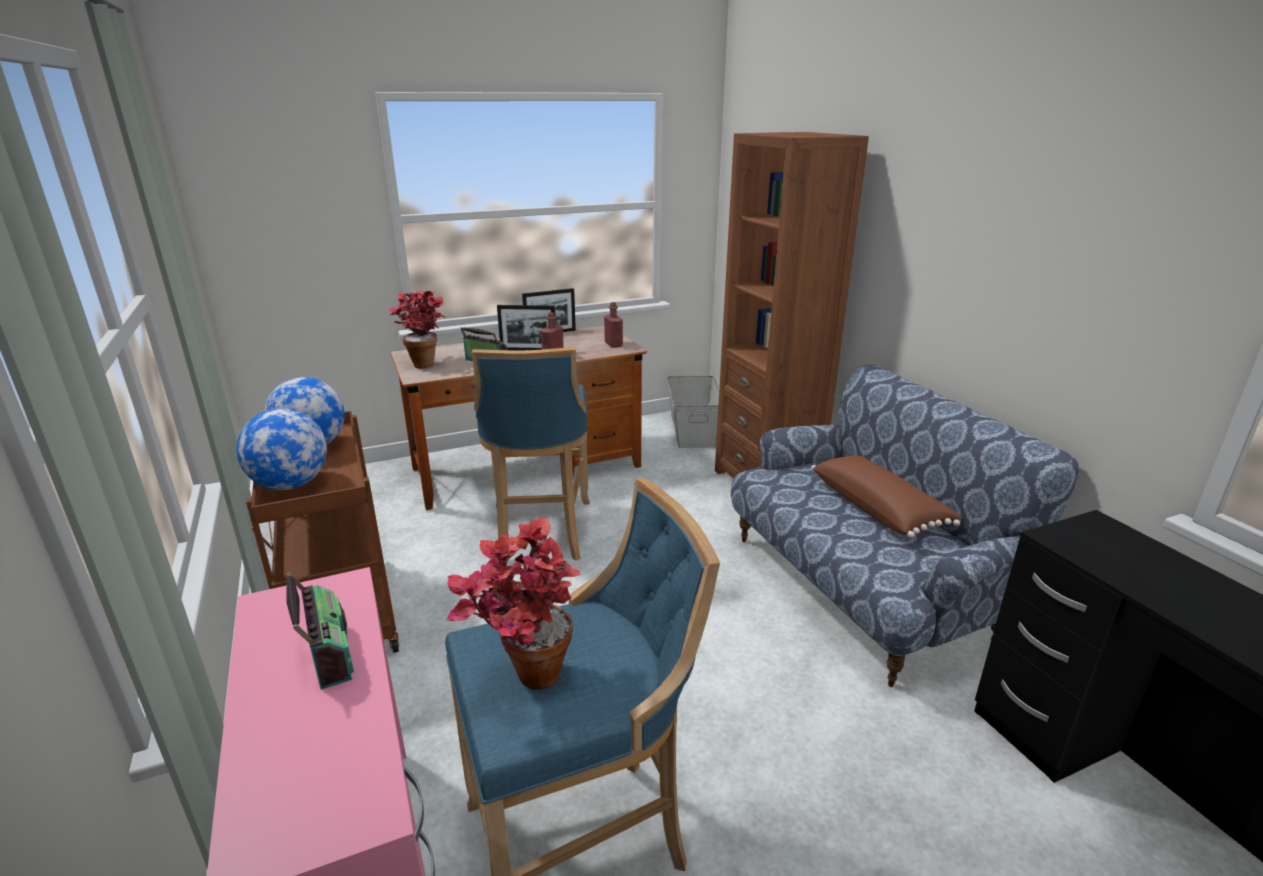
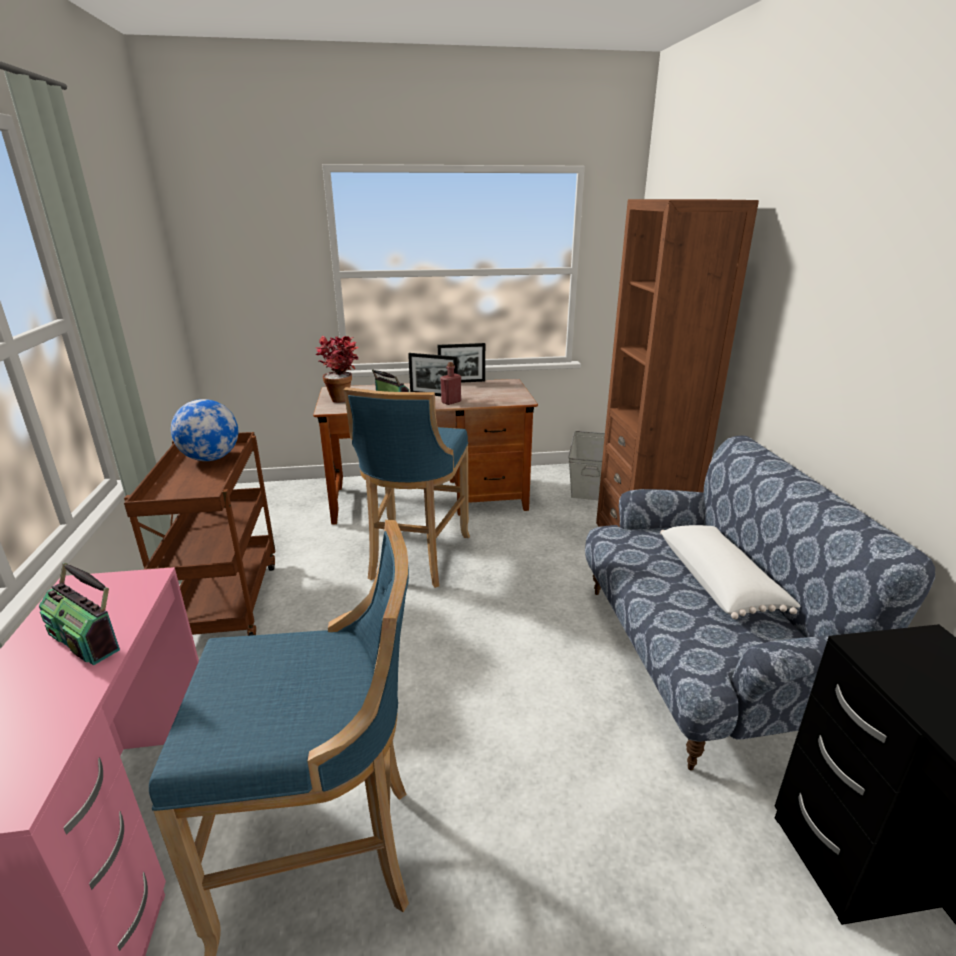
camera: 15 degrees right, 0 degrees up
(291, 485) = (174, 488): globe -> none
(327, 654) = (86, 639): radio -> radio turned 135 degrees clockwise
(522, 680) = (239, 696): potted plant -> none
(613, 344) = (511, 396): red bottle -> none
(879, 508) = (719, 583): brown pillow -> white pillow

